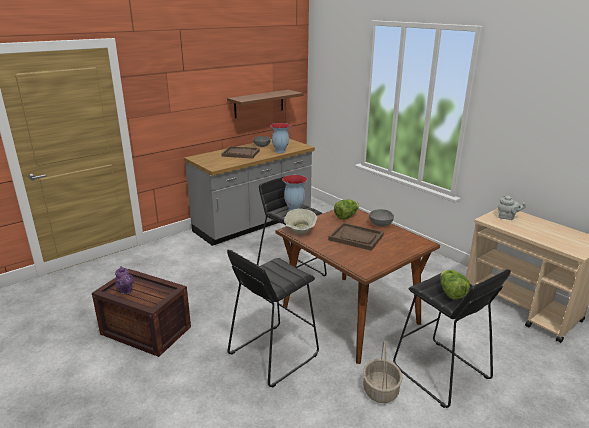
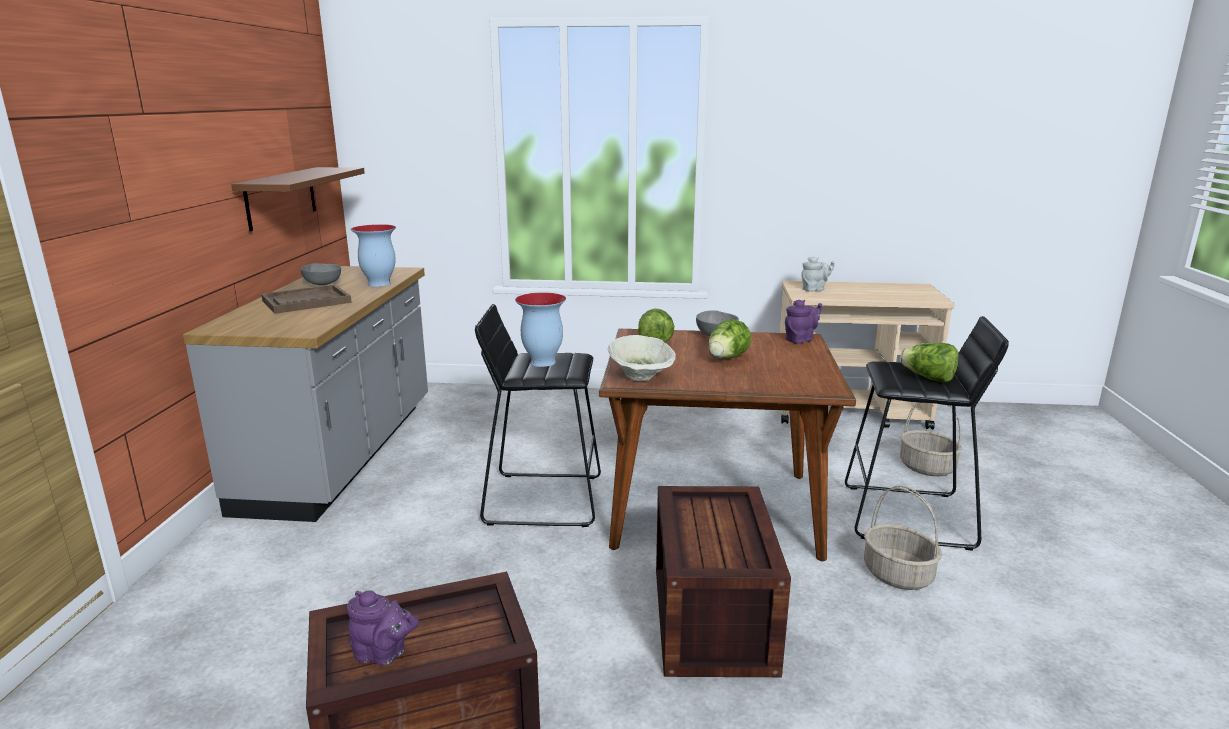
camera: 45 degrees left, 5 degrees down
(272, 354) = (712, 621): black stool -> crate
(356, 237) = (726, 358): brown tray -> lettuce
(418, 243) = (800, 339): none -> purple teapot
(508, 359) = (927, 467): none -> basket

